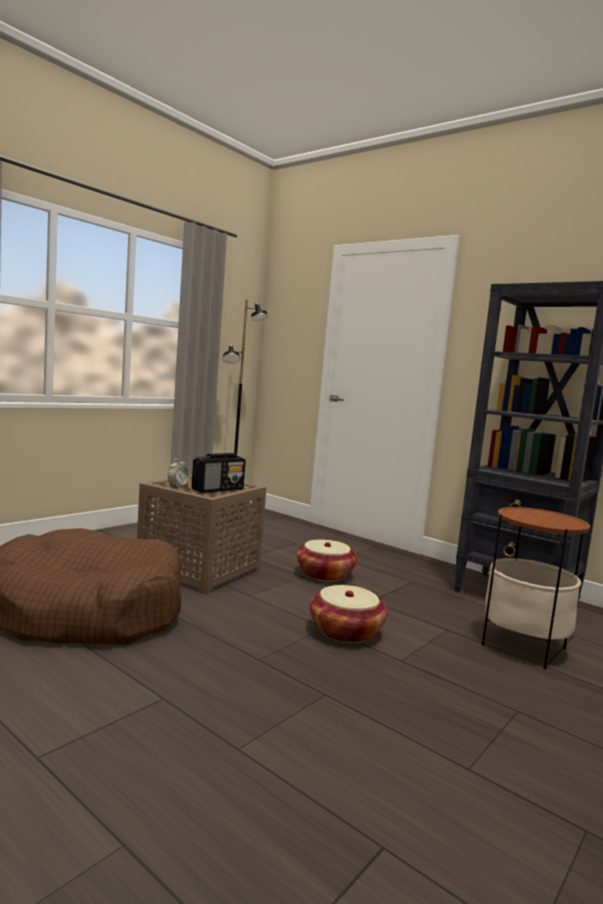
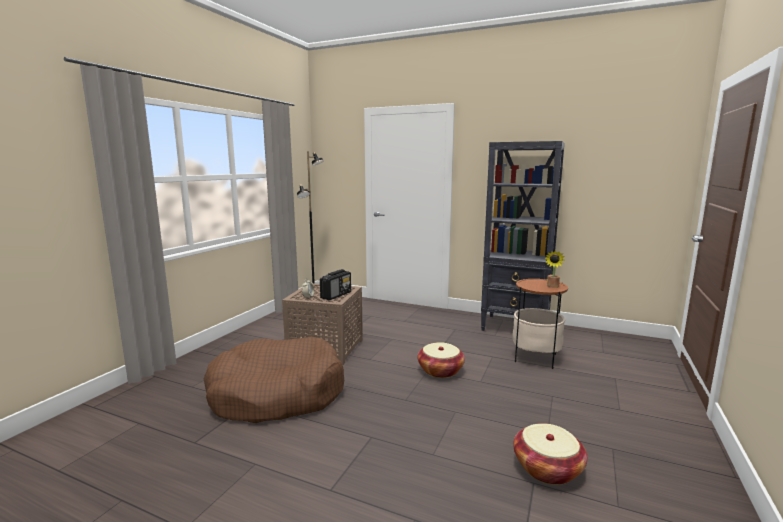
camera: 15 degrees left, 5 degrees up
(324, 575) = (403, 335): basket -> basket (547, 468)
(561, 522) = (552, 286): none -> potted plant

